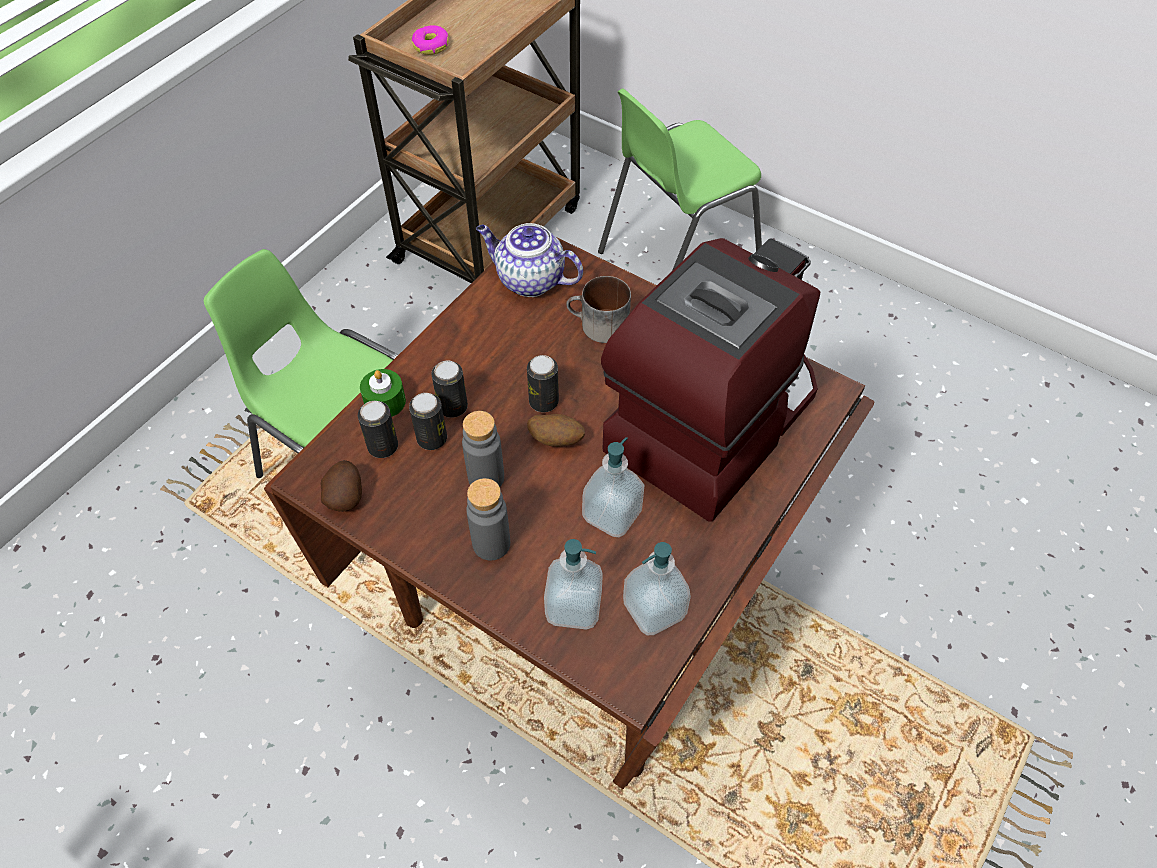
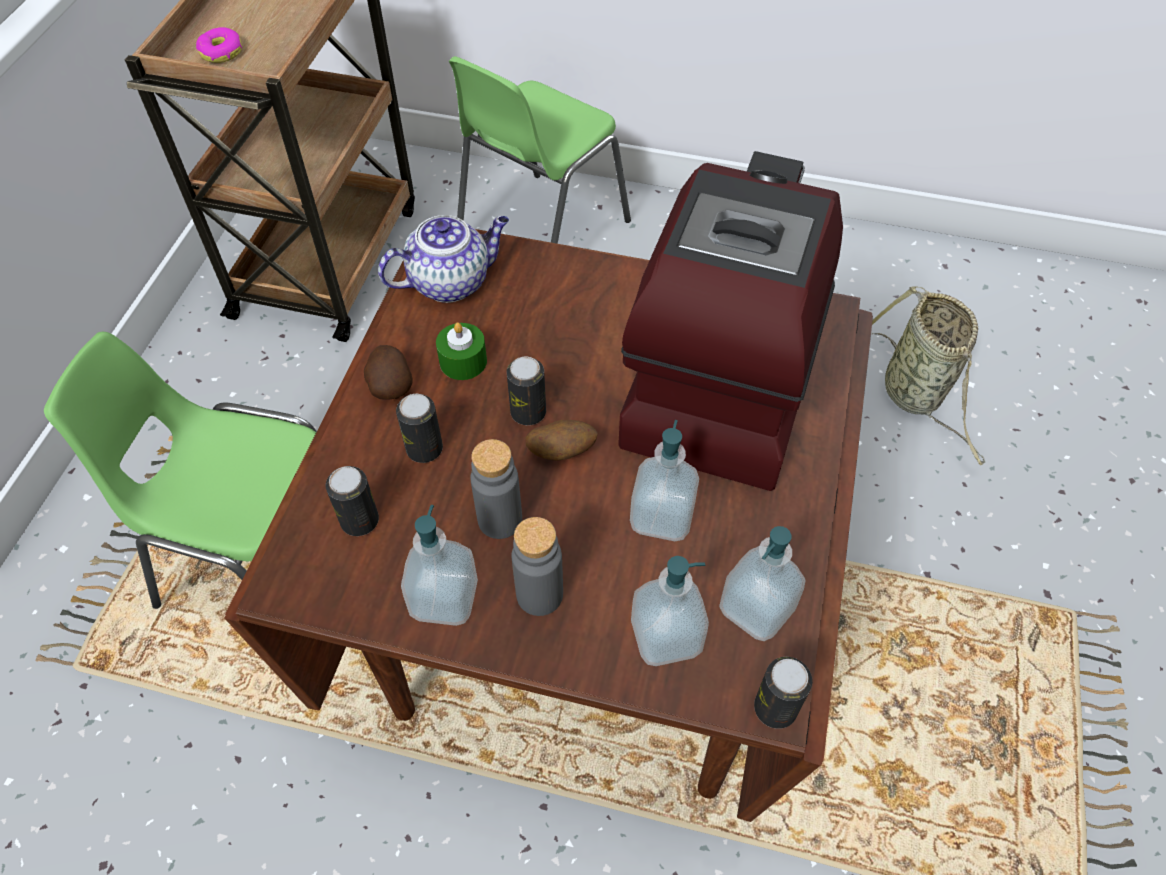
camera: 20 degrees left, 0 degrees up
(346, 495) = (338, 593): potato -> potato (390, 384)
(385, 402) = (339, 467): green candle -> green candle (463, 361)
(420, 524) = (444, 598): none -> soap dispenser
(432, 439) = (415, 493): can -> can (775, 708)
(529, 280) = (451, 281): teapot -> teapot turned 150 degrees clockwise
(598, 326) = (552, 311): mug -> none
(964, 495) = (915, 396): none -> basket

